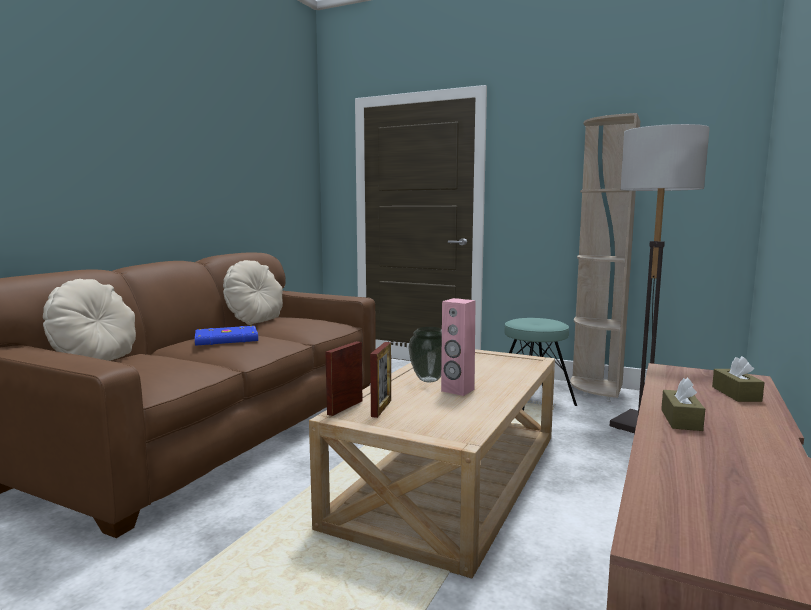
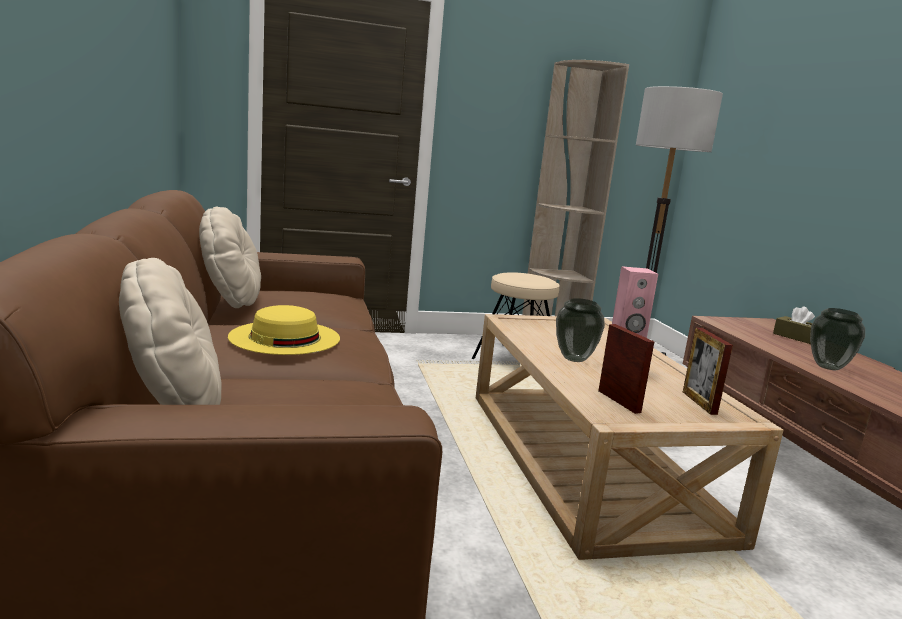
camera: 40 degrees left, 5 degrees up
(227, 339) = (285, 337): blue book -> yellow hat
(345, 407) = (594, 408): picture frame -> picture frame (699, 403)
(533, 399) = (515, 359): turquoise stool -> beige stool
(681, 420) = (827, 367): brown tissue box -> vase

